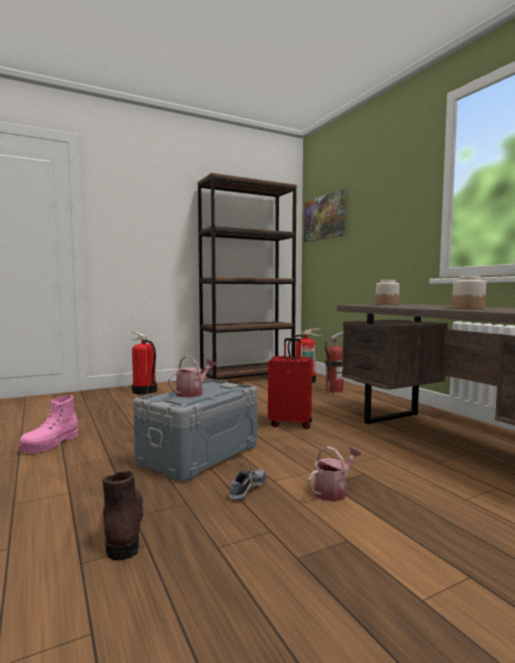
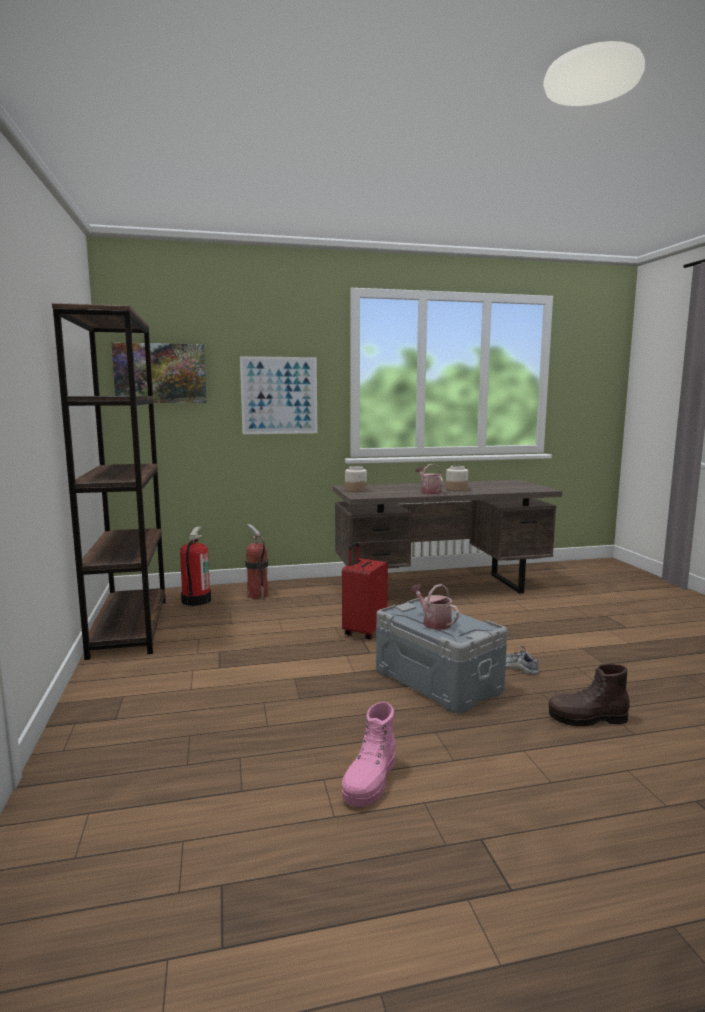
camera: 75 degrees left, 5 degrees up
(51, 444) = (370, 781): pink boot -> pink boot turned 75 degrees clockwise
(144, 391) = (117, 711): fire extinguisher -> none
(334, 491) = (518, 640): watering can -> watering can (429, 492)
(386, 221) = (279, 395): none -> picture

